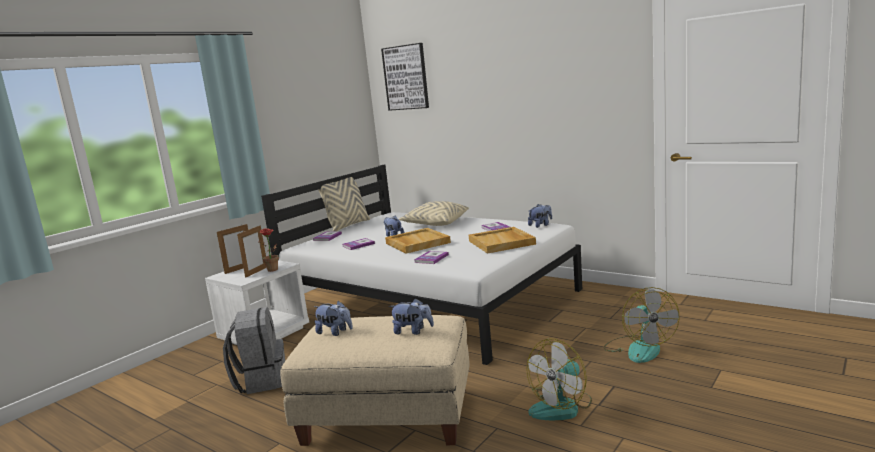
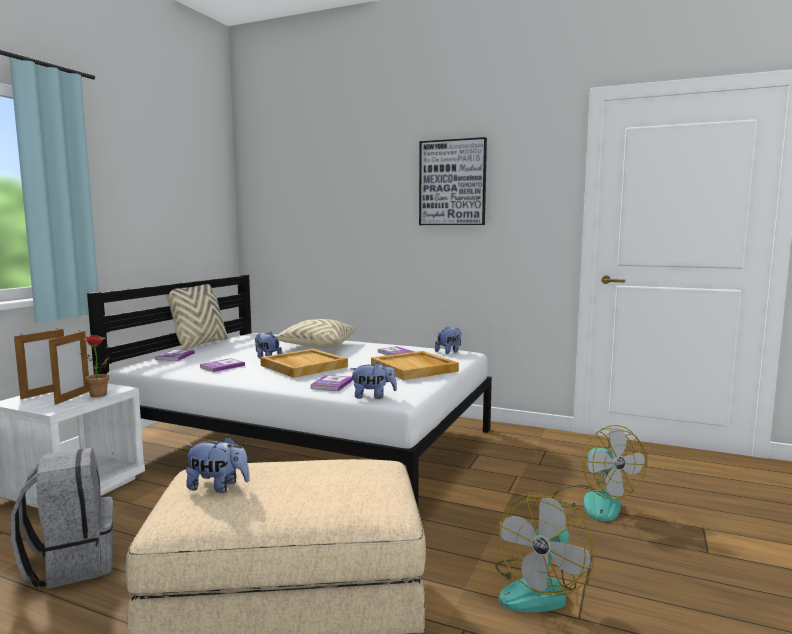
camera: 15 degrees left, 5 degrees down
(406, 77) = (283, 173): picture -> picture (452, 183)
(413, 331) = (345, 484): plush toy -> plush toy (373, 396)

